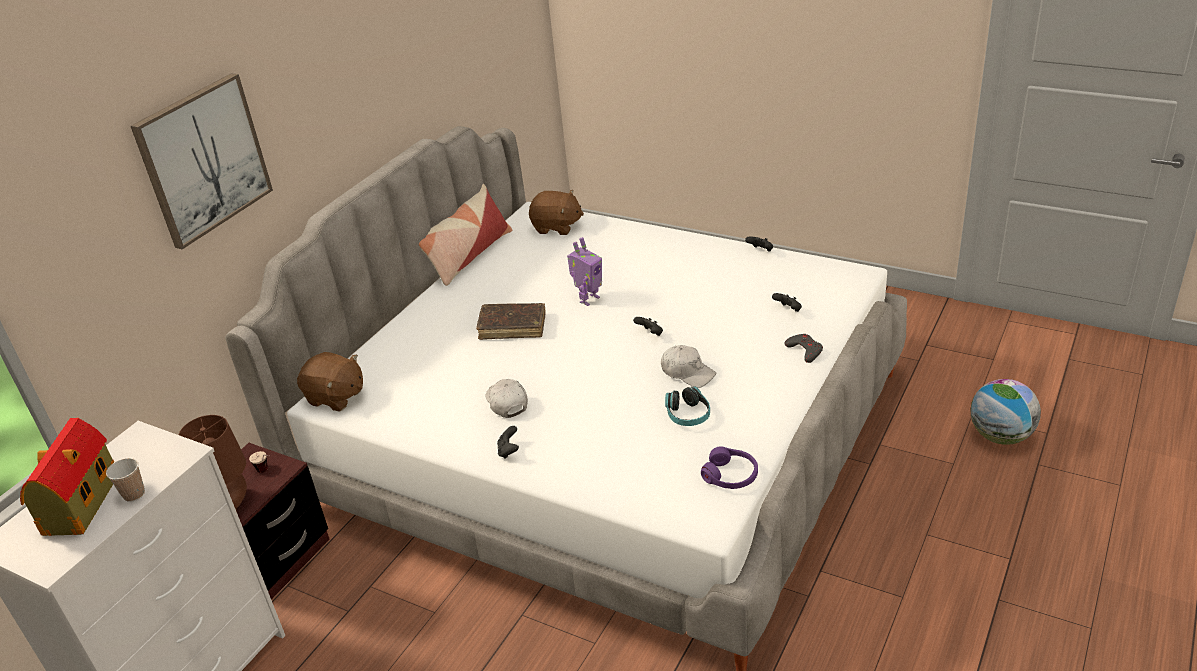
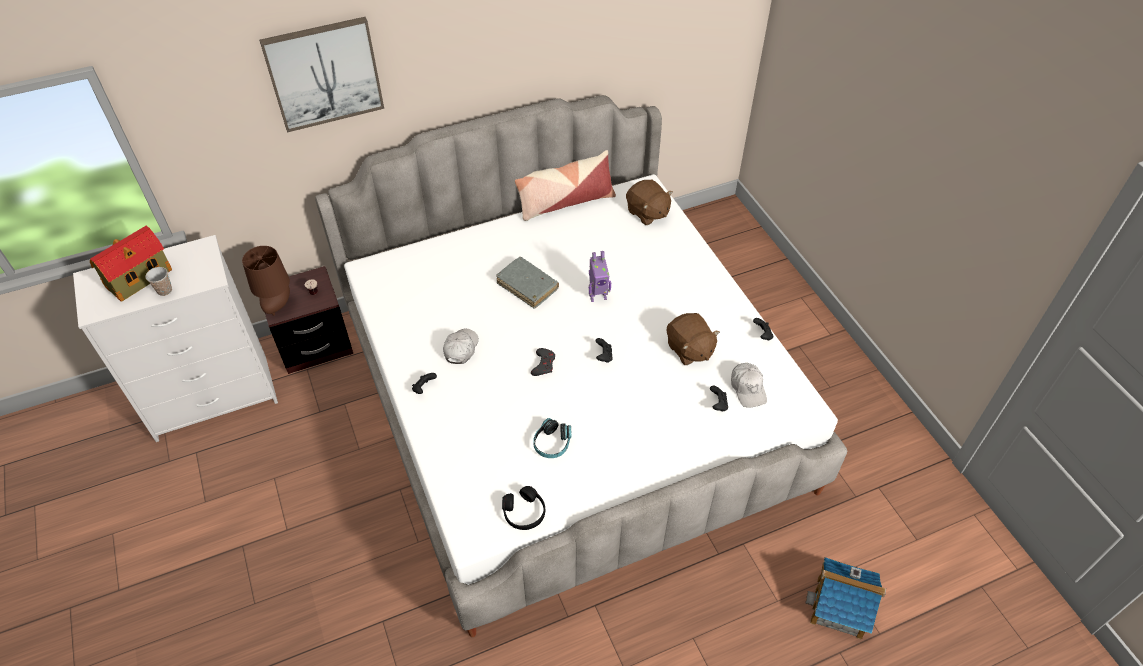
camera: 35 degrees right, 15 degrees up
(336, 397) = (377, 271): brown plush toy -> brown plush toy (689, 349)
(512, 327) = (527, 286): brown book -> grey book
(687, 372) = (590, 408): white cap -> white cap (748, 388)
(730, 475) = (524, 512): purple headphones -> black headphones
(805, 350) = (687, 449): grey game controller -> grey game controller (543, 364)
(1000, 436) = (839, 607): globe -> toy house

